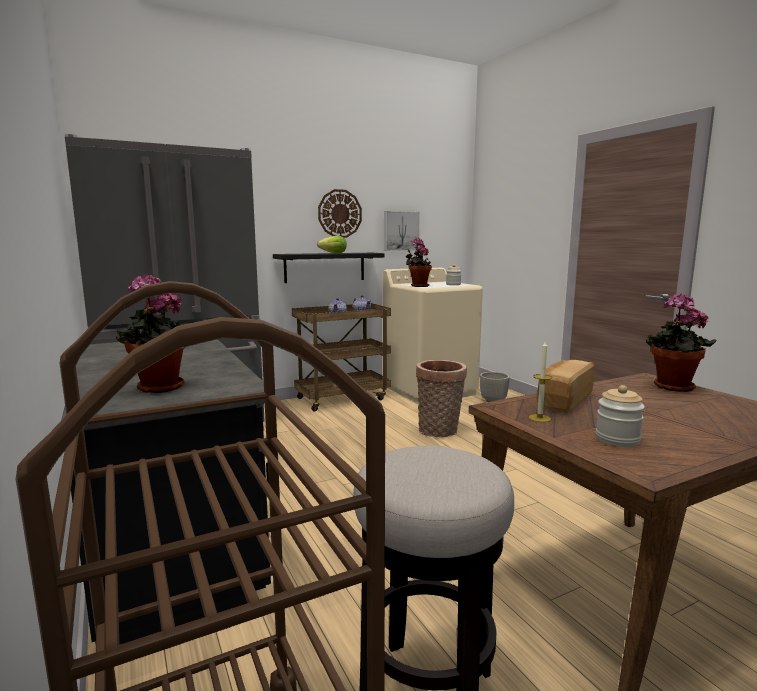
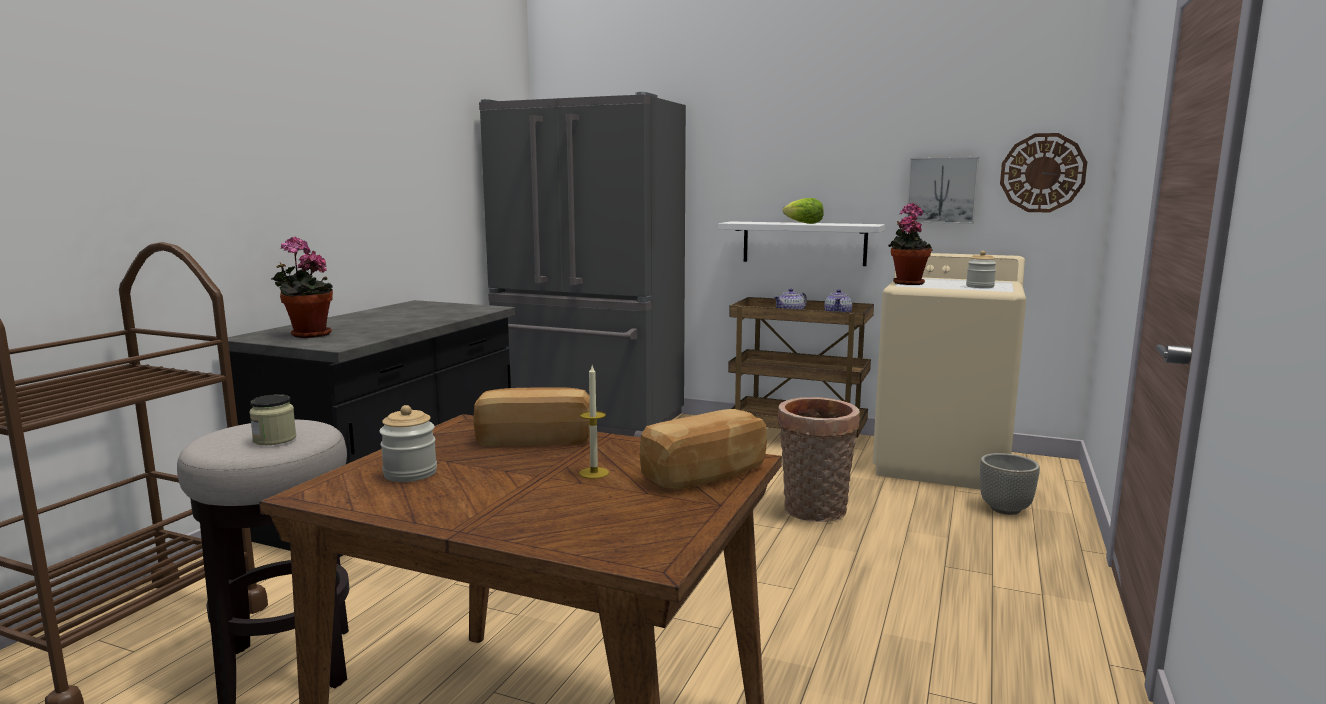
camera: 50 degrees right, 0 degrees up
(325, 267) = (804, 243): black shelf -> white shelf
(339, 213) = (832, 164): wall clock -> wall clock (1042, 173)
(462, 466) = (275, 439): none -> jar
(539, 418) = (449, 440): candle -> candle (594, 473)
(671, 387) = (707, 475): potted plant -> bread

